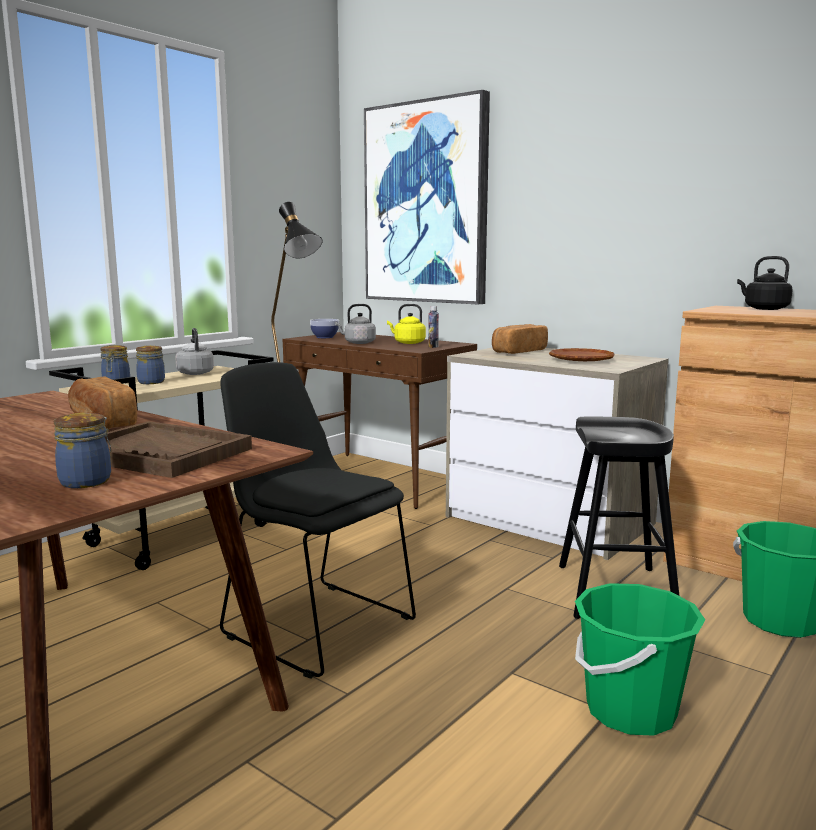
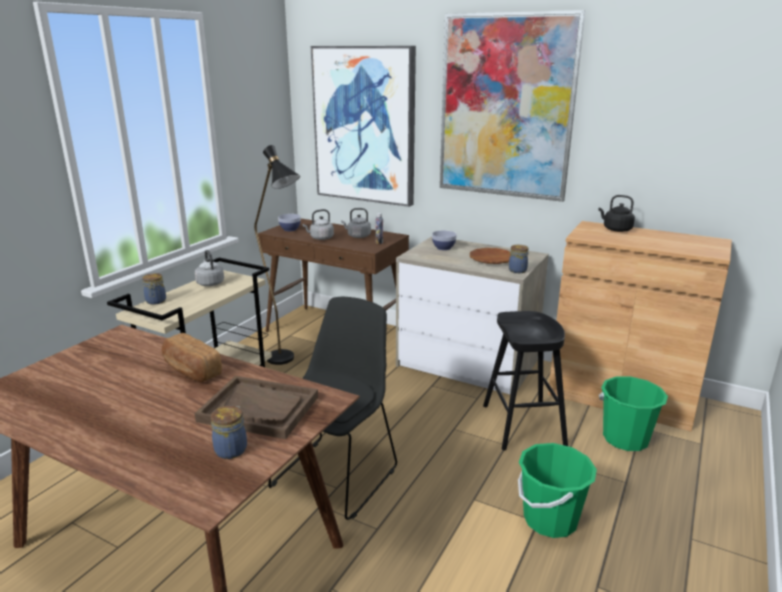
camera: 10 degrees left, 10 degrees up
(152, 382) = (185, 299): jar -> jar (517, 270)
(315, 624) = (337, 474): black chair -> black chair turned 90 degrees clockwise
(407, 343) = (357, 236): yellow kettle -> grey kettle
(518, 351) = (443, 248): bread -> bowl
(605, 157) = (506, 107): none -> picture

